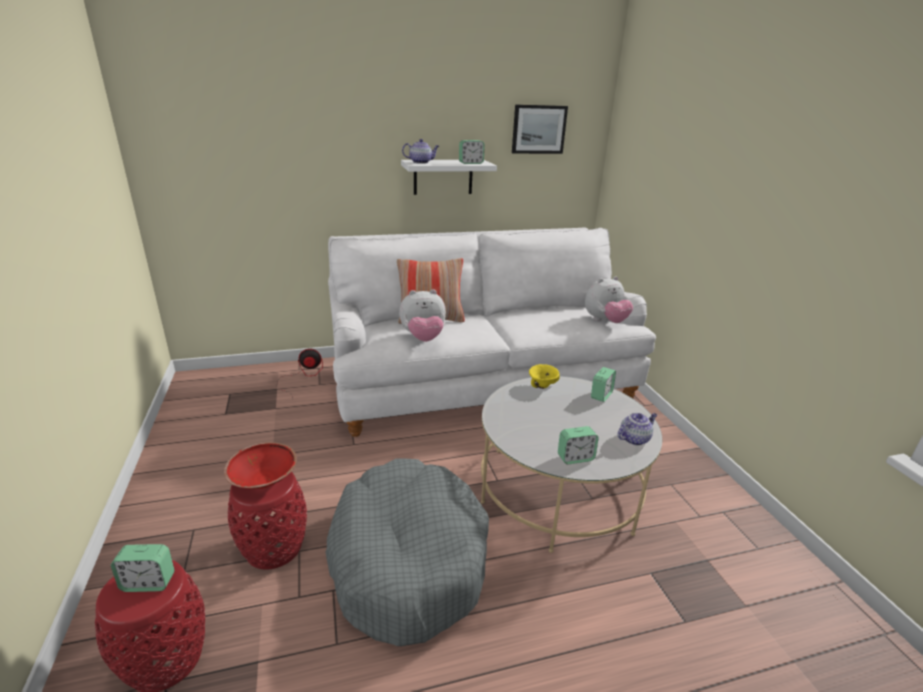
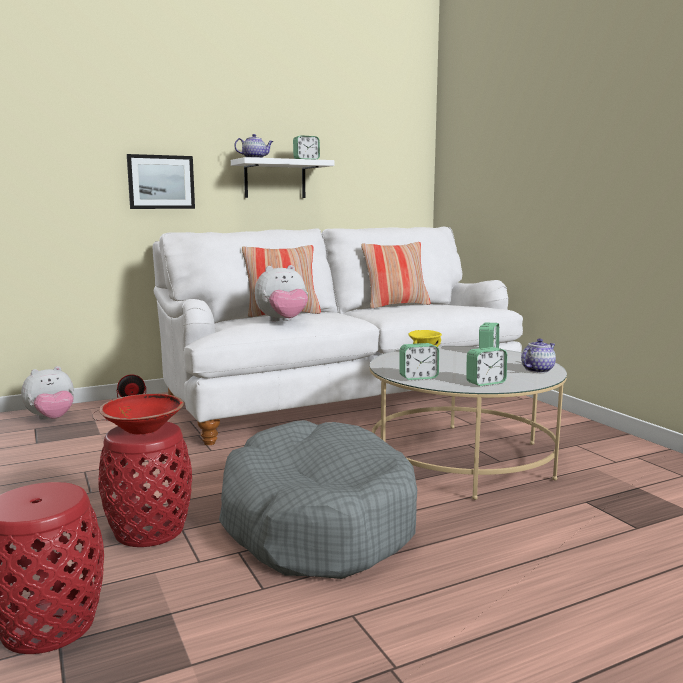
camera: 10 degrees left, 15 degrees down
(148, 582) = (44, 496): alarm clock -> alarm clock (418, 377)
(538, 129) = (368, 133): picture -> picture (161, 182)
(539, 310) = (396, 305): none -> pillow
(605, 321) = (468, 306): plush toy -> plush toy (52, 419)

